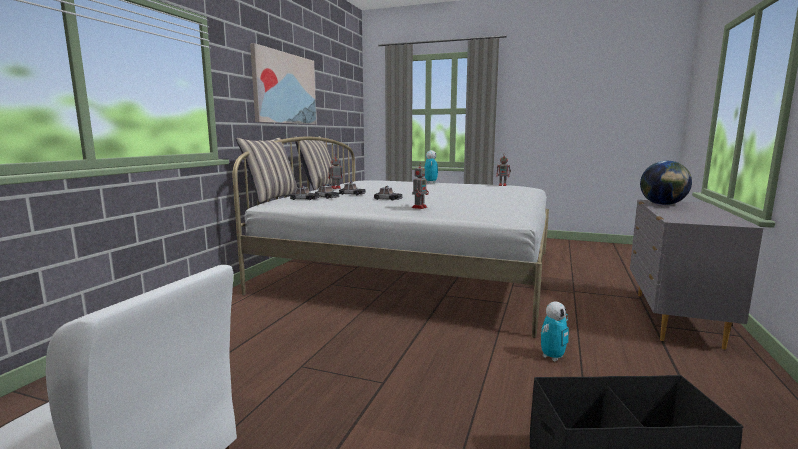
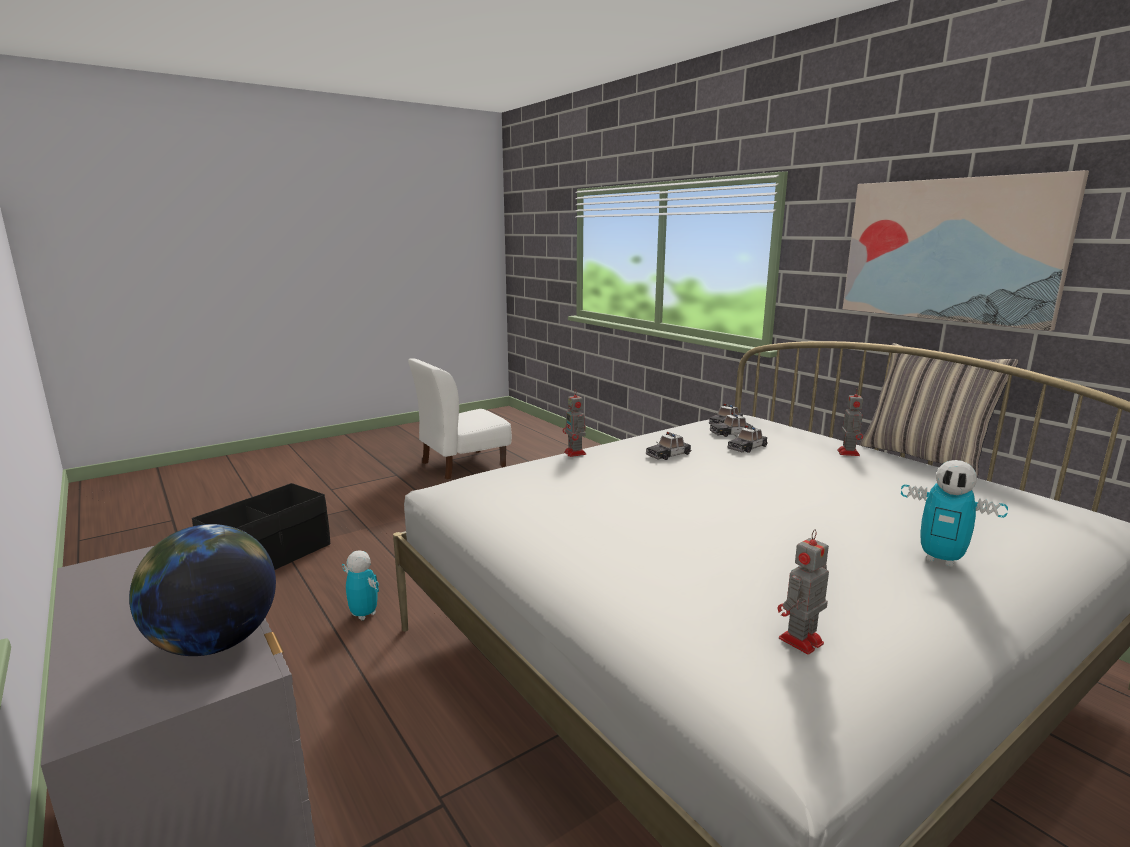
camera: 125 degrees right, 5 degrees up
(272, 198) = (786, 420): pillow -> none
(552, 357) = (364, 614): toy robot -> toy robot turned 135 degrees clockwise

